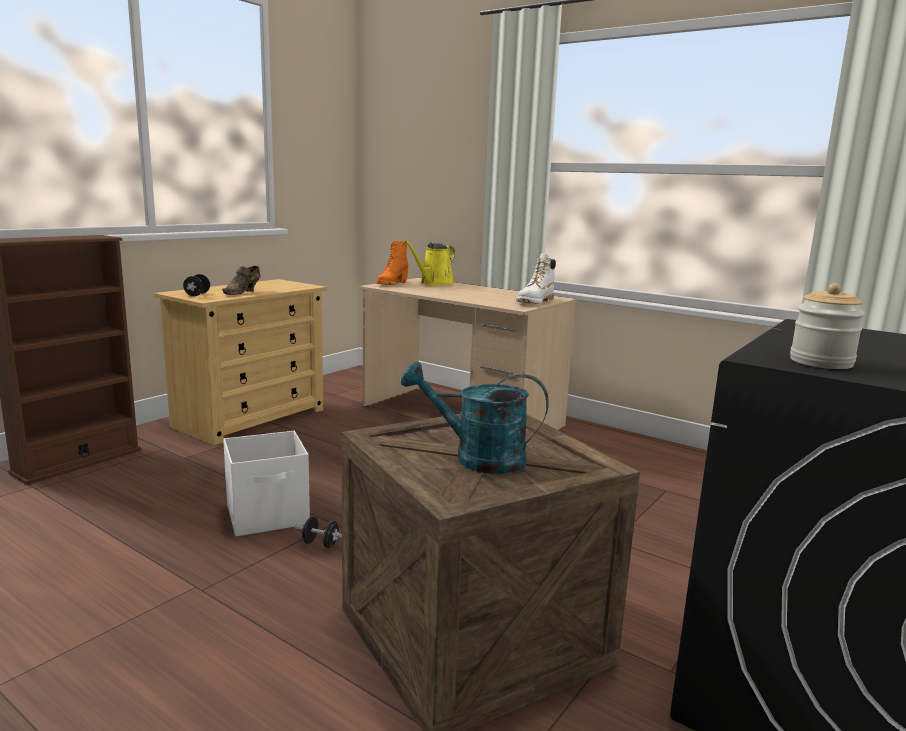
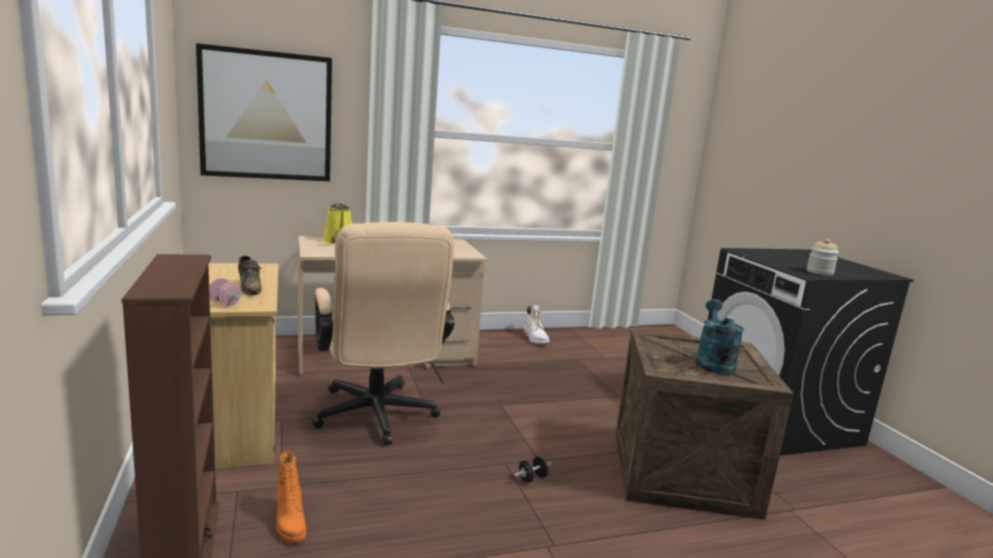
camera: 55 degrees left, 0 degrees up
(197, 294) = (225, 303): black dumbbell -> pink dumbbell
(269, 515) = (463, 483): white storage box -> none
(334, 451) = (377, 419): none -> beige office chair
(391, 284) = (315, 249): orange boot -> orange boot (289, 524)
(415, 159) = (266, 116): none -> picture
(477, 458) = (713, 362): turquoise watering can -> turquoise watering can turned 135 degrees clockwise
(535, 302) = (461, 248): white boot -> white boot (535, 339)

